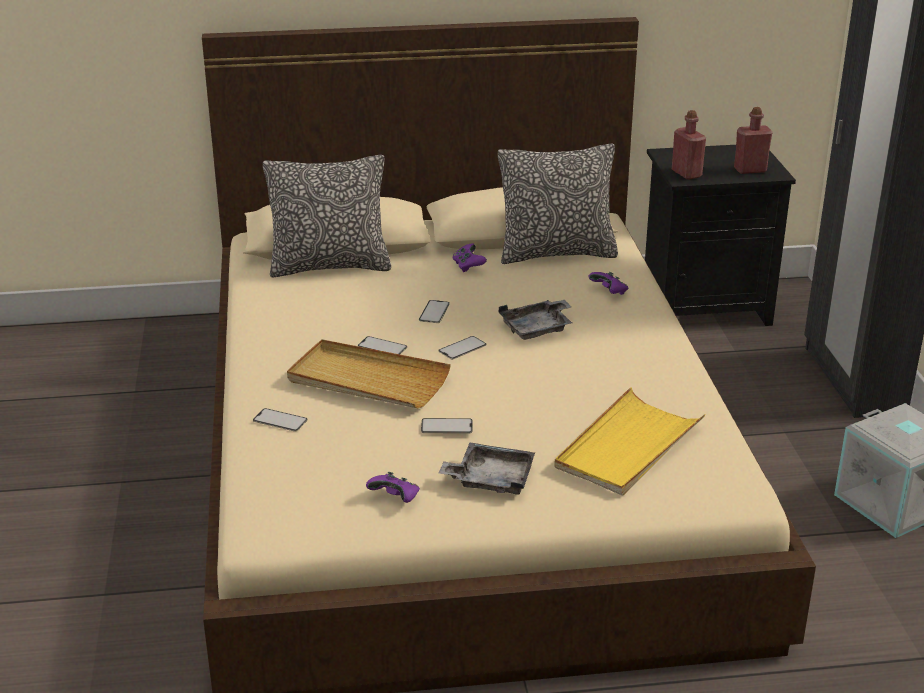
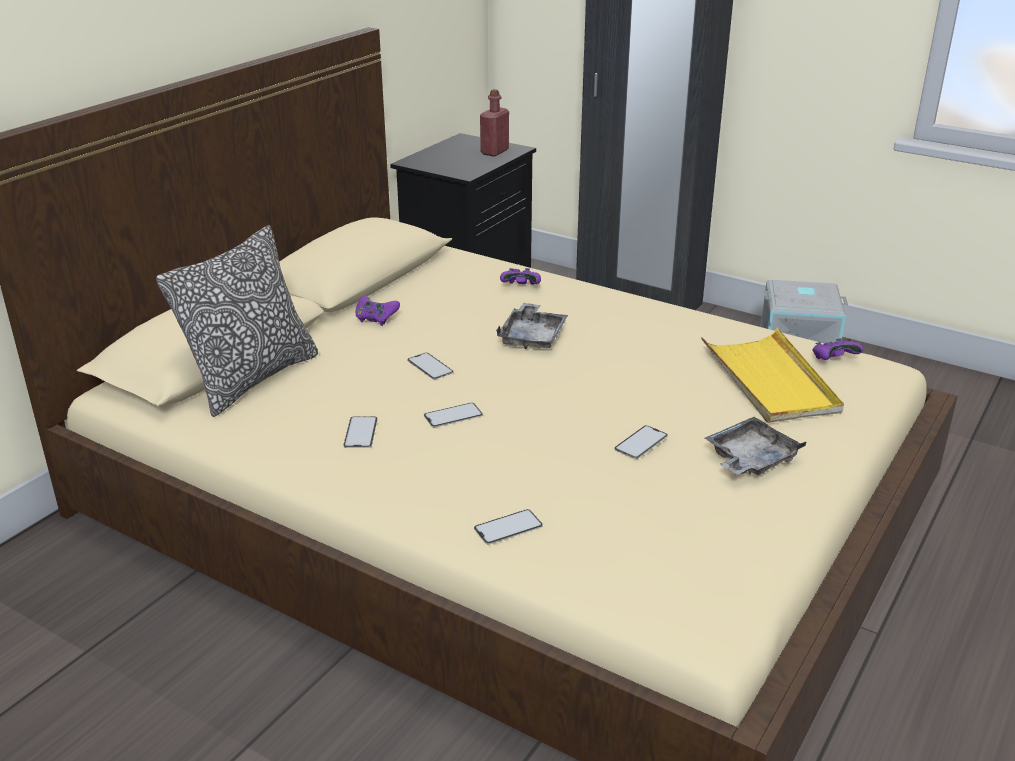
camera: 50 degrees left, 0 degrees up
(367, 380) = (506, 447): beige tray -> none
(396, 498) = (731, 520): purple game controller -> purple game controller (833, 360)
(462, 348) = (515, 380): phone -> phone (360, 432)
(556, 253) = (422, 278): pillow -> none
(686, 174) = (460, 169): red bottle -> none

